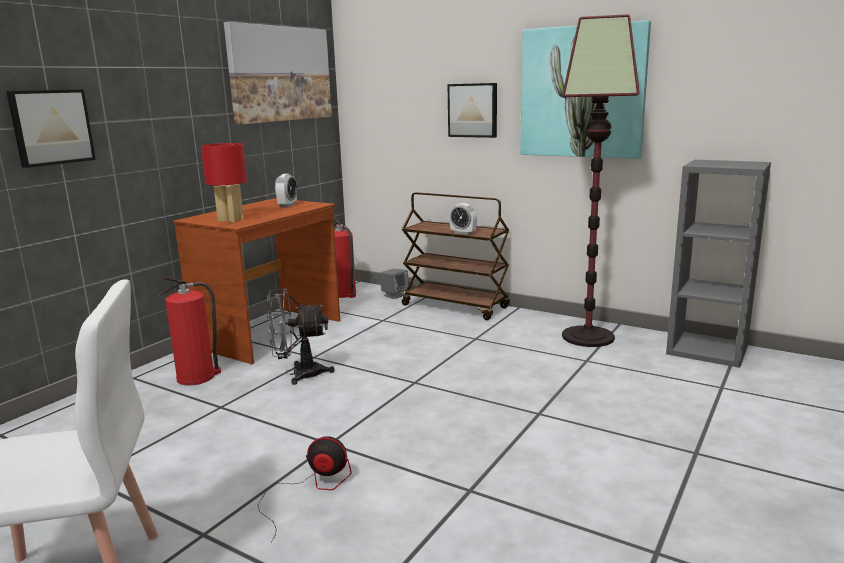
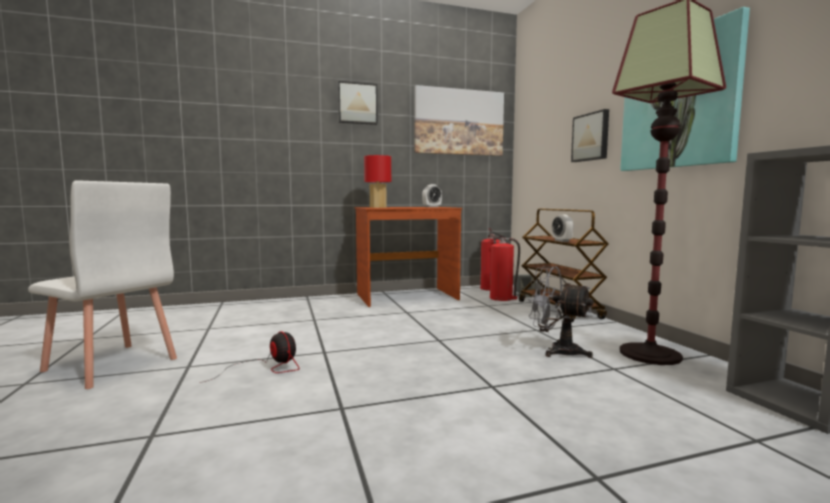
camera: 40 degrees right, 10 degrees down
(51, 127) = (285, 141): picture -> picture (357, 103)
(197, 377) = (332, 305): fire extinguisher -> fire extinguisher (502, 298)
(299, 374) = (381, 317): grey fan -> grey fan (556, 350)

